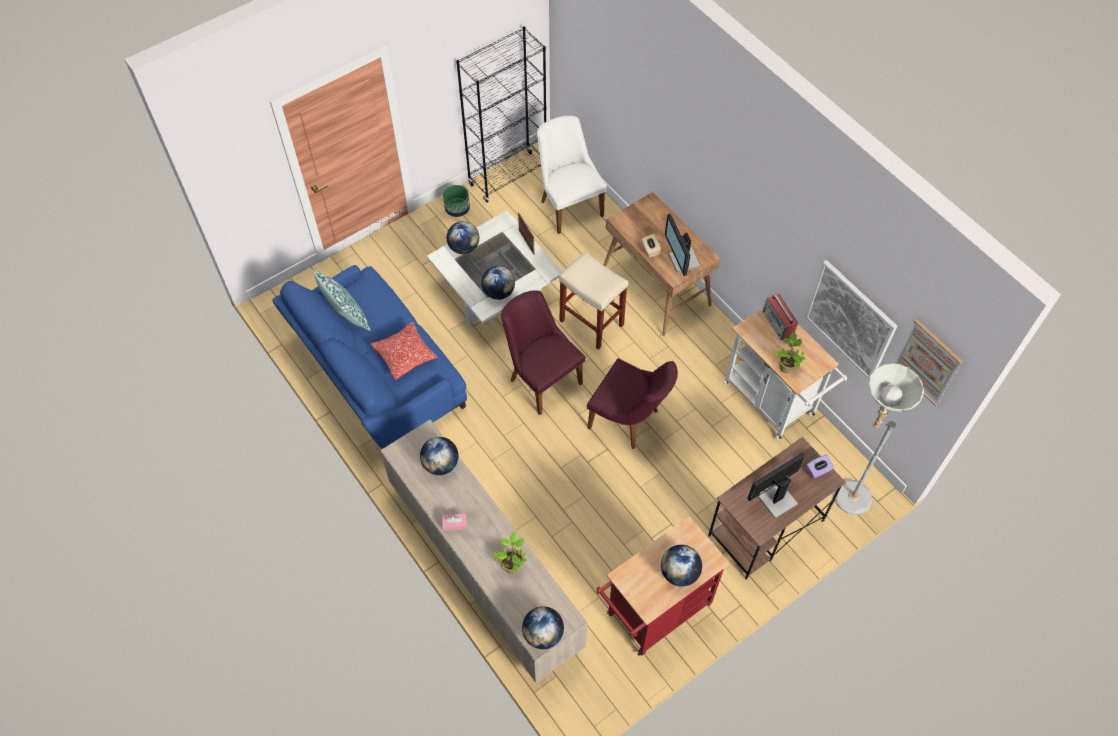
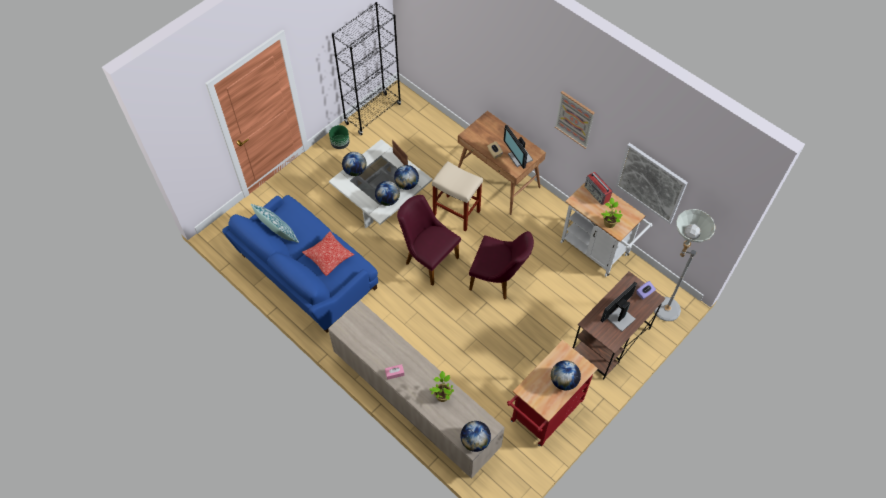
camera: 10 degrees left, 0 degrees up
(440, 464) = (375, 332): globe -> globe (406, 184)
(568, 204) = (421, 128): white chair -> none
(927, 362) = (712, 204): picture -> picture (574, 119)

